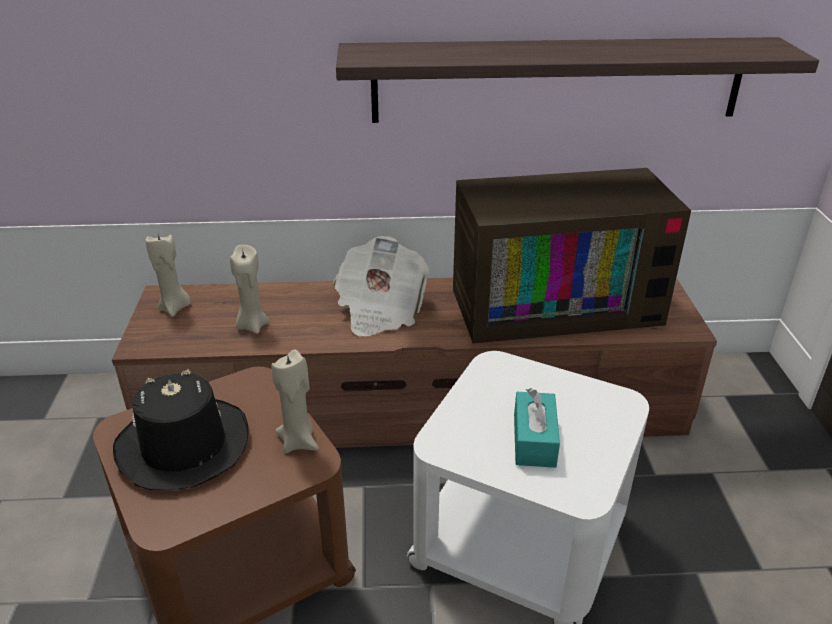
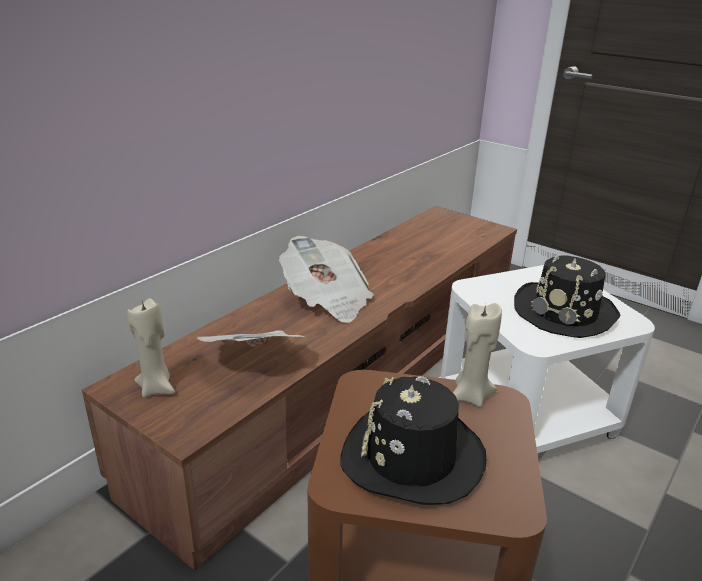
camera: 50 degrees left, 5 degrees down
(252, 325) = (256, 360): beige candle -> newspaper
(534, 440) = (565, 312): turquoise tissue box -> black hat
(555, 303) = (416, 246): television -> none
(557, 80) = (378, 68): shelf -> none

